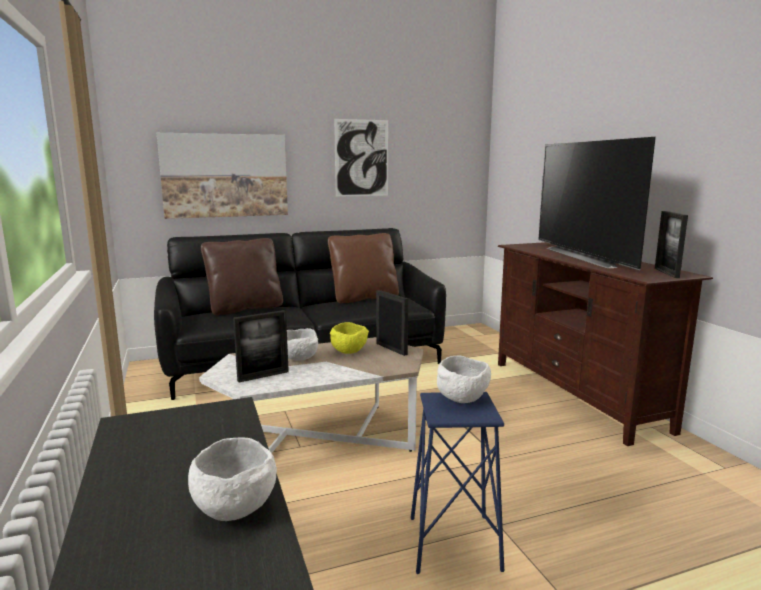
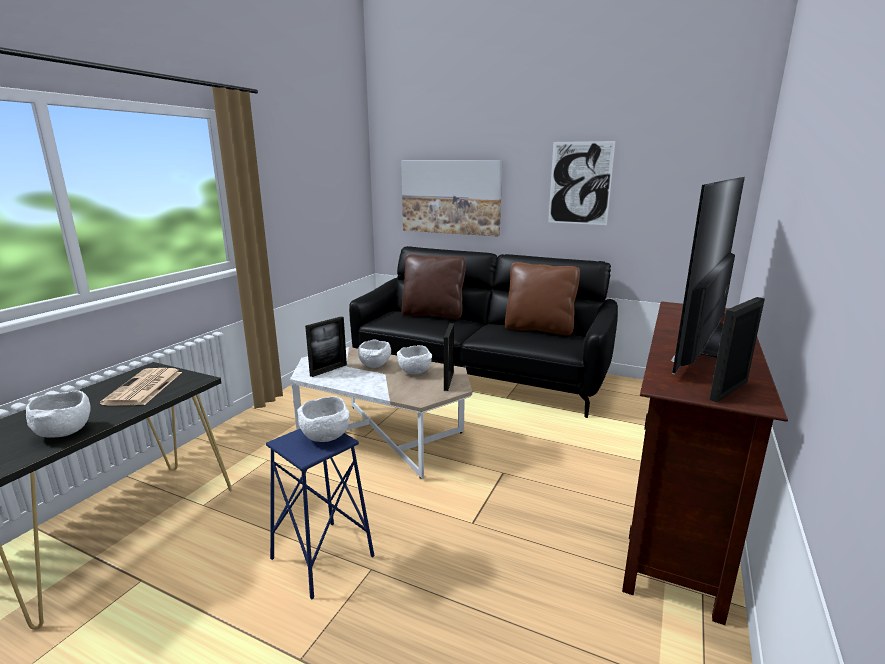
camera: 45 degrees right, 5 degrees up
(187, 438) = (144, 388): none -> newspaper
(263, 376) = (328, 370): picture frame -> picture frame turned 60 degrees counterclockwise
(349, 352) = (415, 372): yellow bowl -> white bowl

